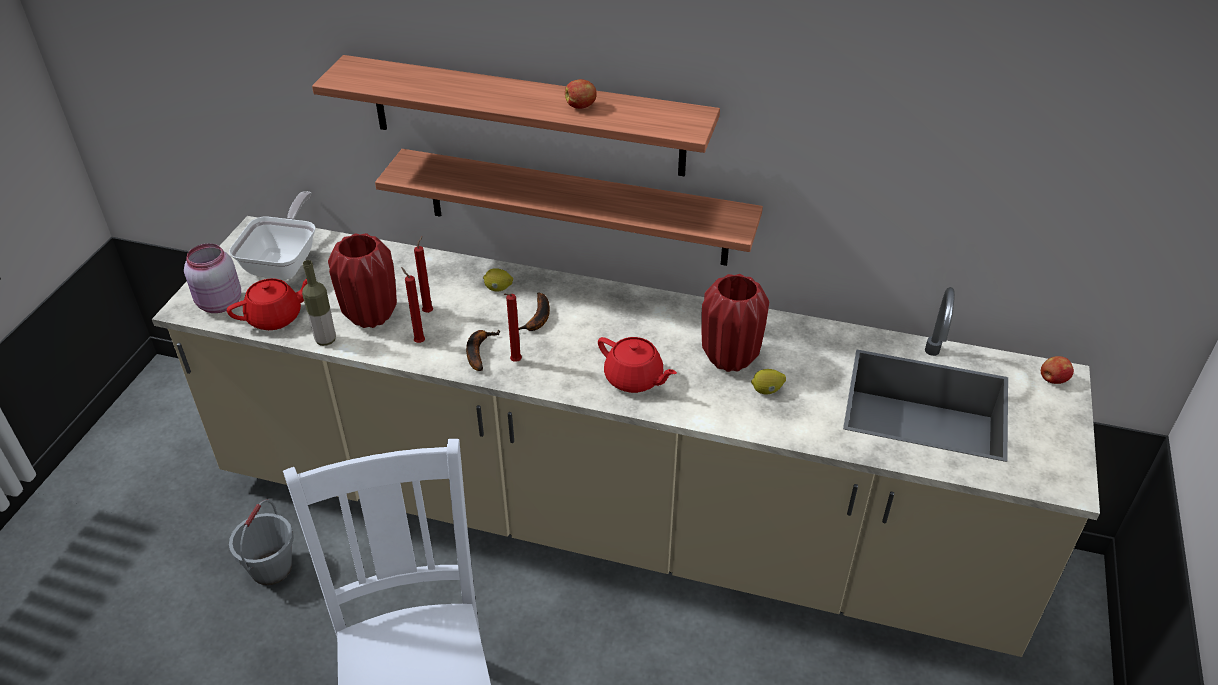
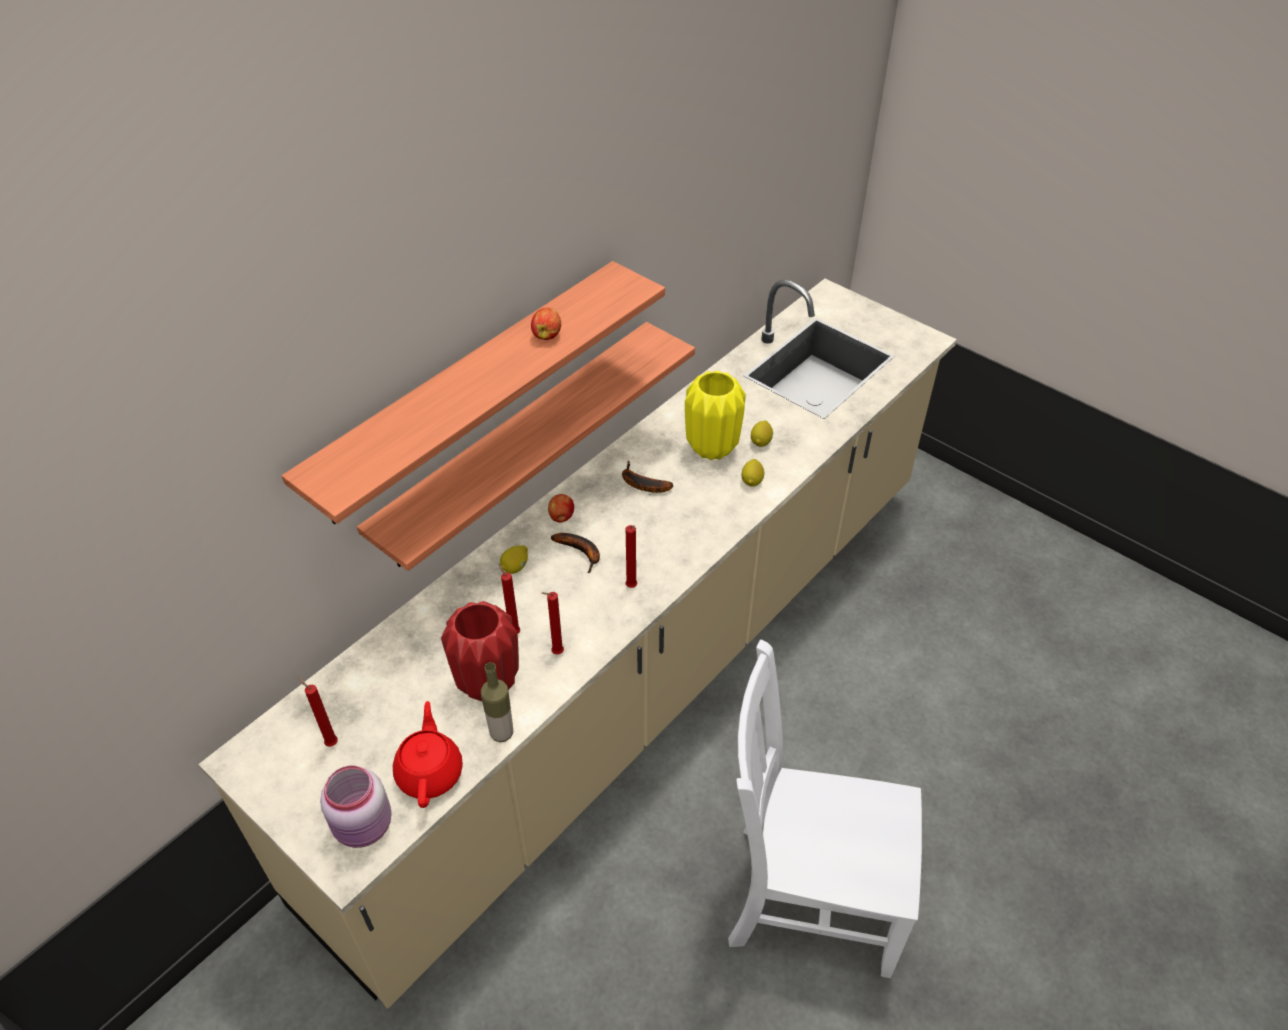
camera: 65 degrees left, 5 degrees up
(271, 568) = (542, 995): grey bucket -> none
(285, 262) = (330, 742): frying pan -> red candle
(478, 351) = (599, 610): banana -> banana (641, 484)
(634, 379) = (703, 514): red teapot -> none
(705, 400) = (752, 481): none -> lemon
(730, 358) = (711, 447): red vase -> yellow vase
(1052, 380) = (829, 300): apple -> apple (561, 517)

